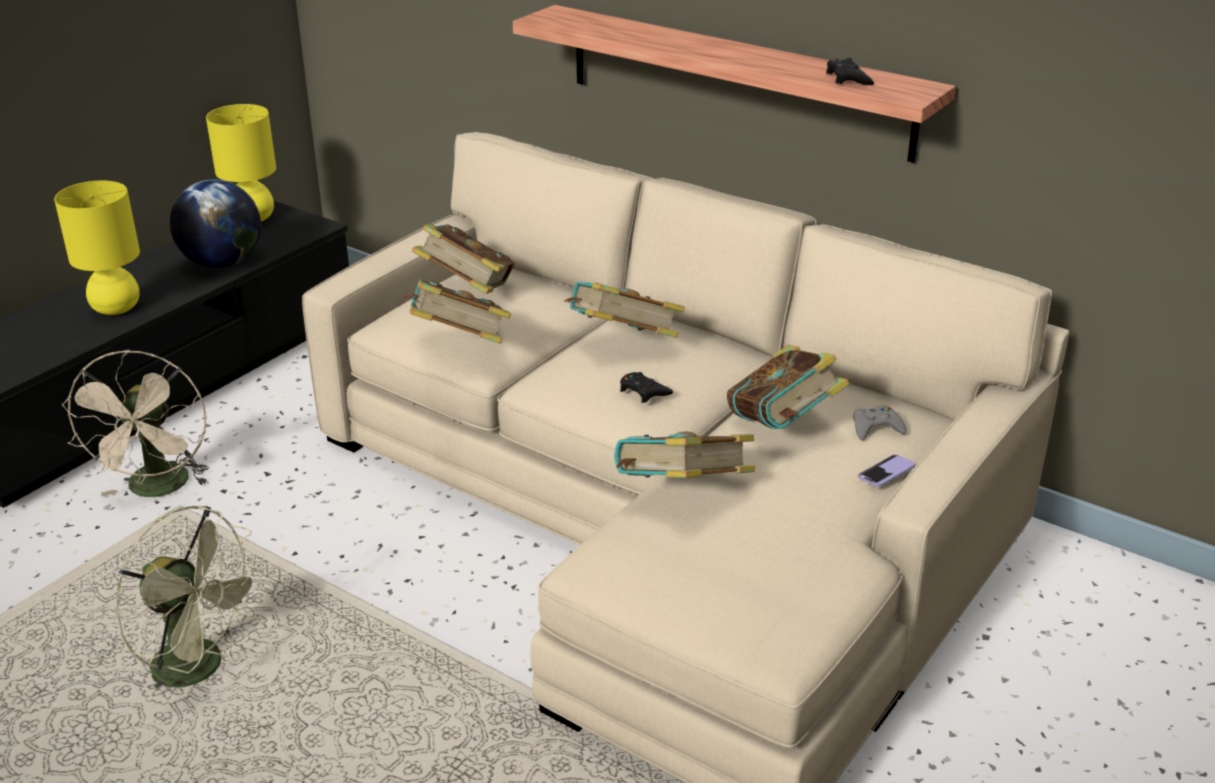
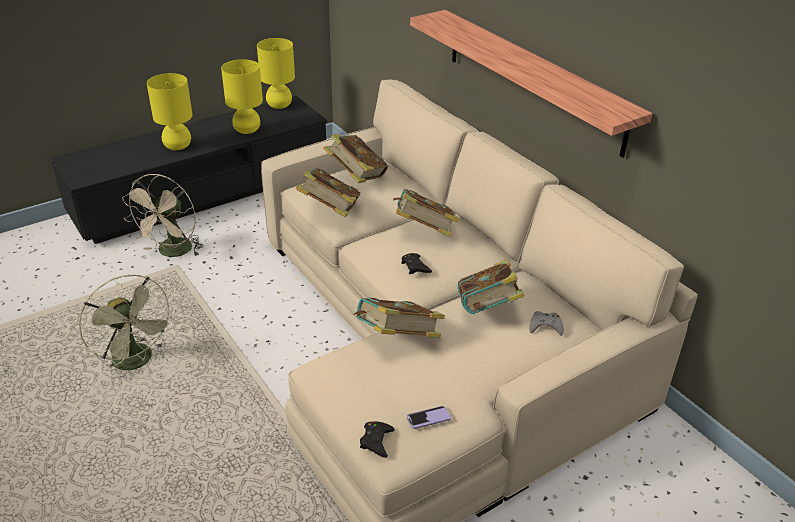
camera: 20 degrees right, 5 degrees up
(222, 263) = (246, 130): globe -> yellow table lamp
(848, 78) = (582, 95): black game controller -> black game controller (376, 441)
(886, 472) = (532, 358): phone -> phone (428, 418)

